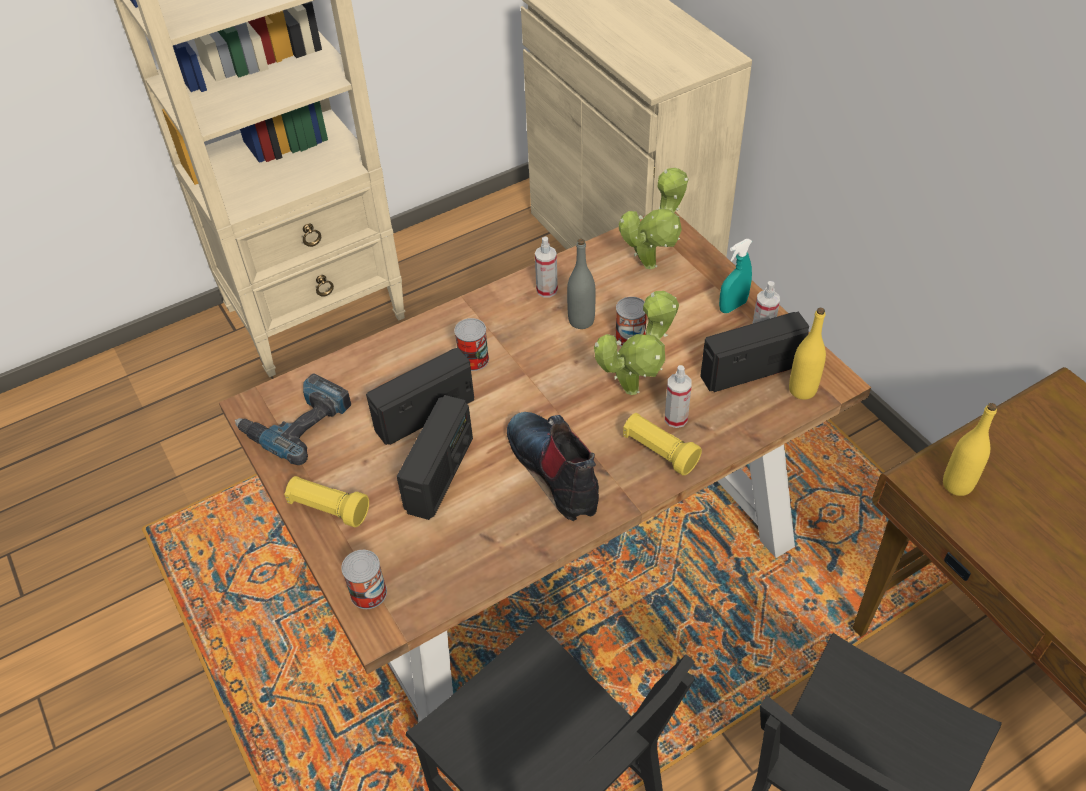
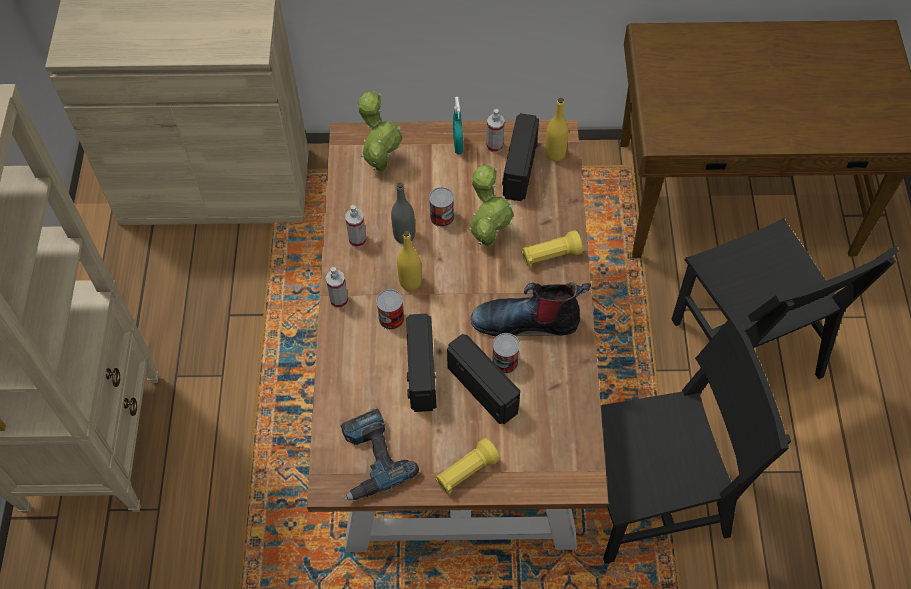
camera: 60 degrees left, 10 degrees up
(368, 593) = (554, 476): can -> can (505, 362)
(676, 418) = (530, 232): spray bottle -> spray bottle (339, 300)
(957, 484) = (675, 128): yellow bottle -> yellow bottle (410, 282)

